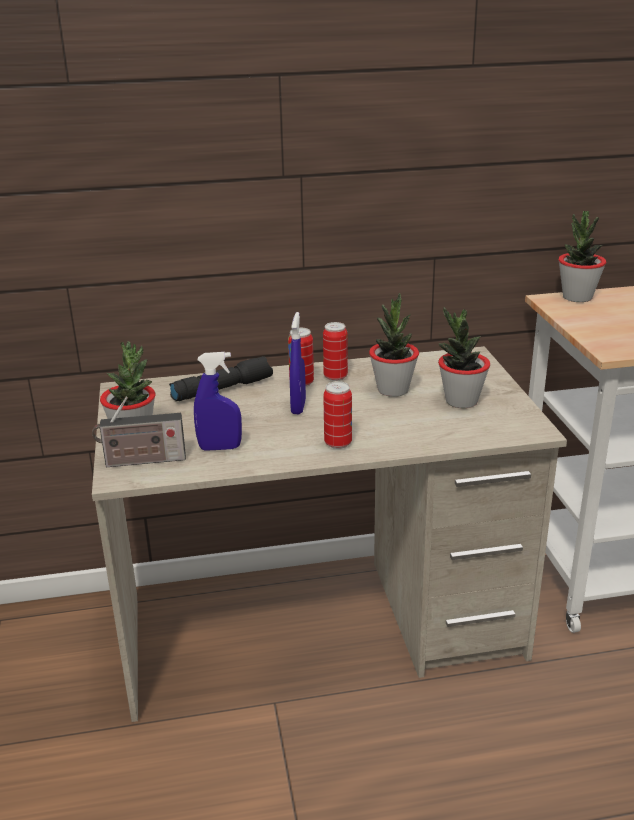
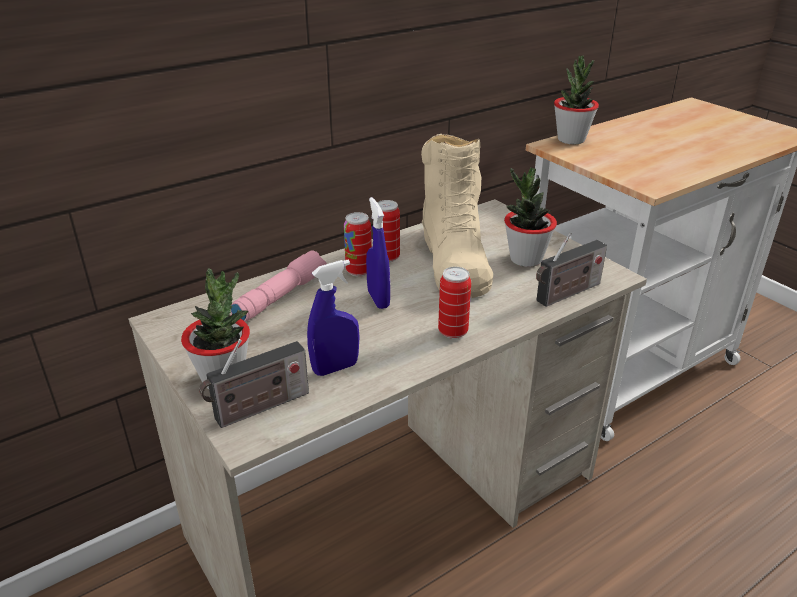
camera: 25 degrees left, 5 degrees up
(222, 389) = (280, 295): black flashlight -> pink flashlight
(393, 390) = (454, 260): potted plant -> beige boot
(471, 436) = (566, 294): none -> radio

